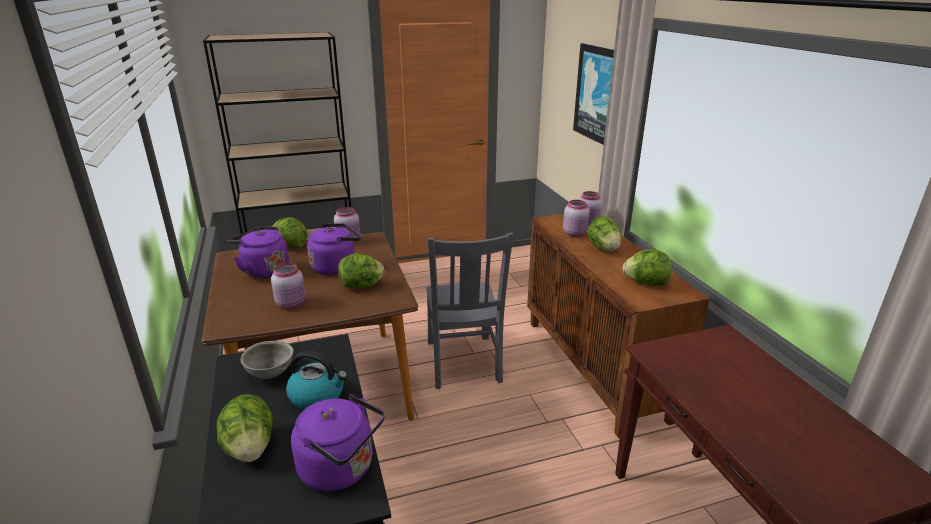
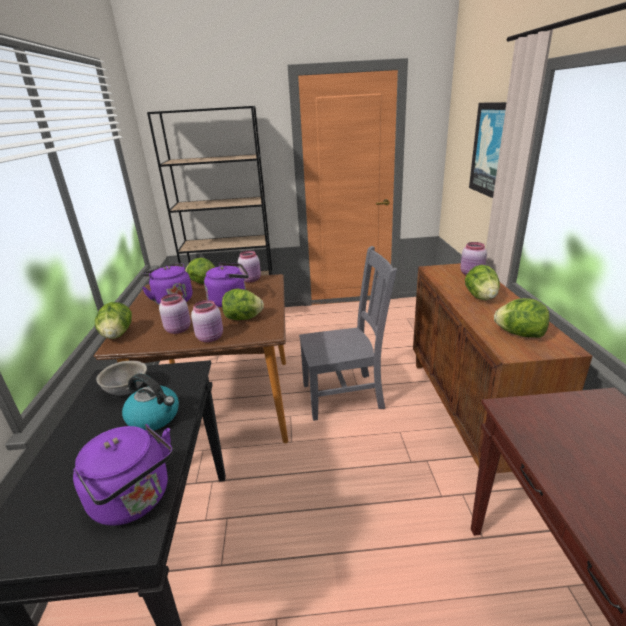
camera: 15 degrees right, 0 degrees up
(250, 448) = (70, 463): lettuce -> lettuce (117, 335)
(463, 363) = (345, 395): grey chair -> grey chair turned 105 degrees counterclockwise
(575, 233) = (456, 282): pink jar -> pink jar (211, 337)

